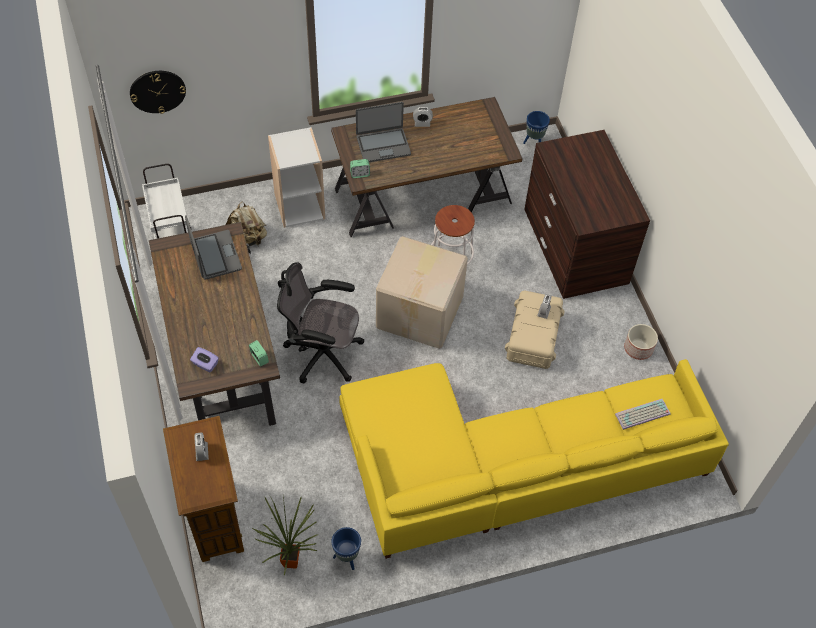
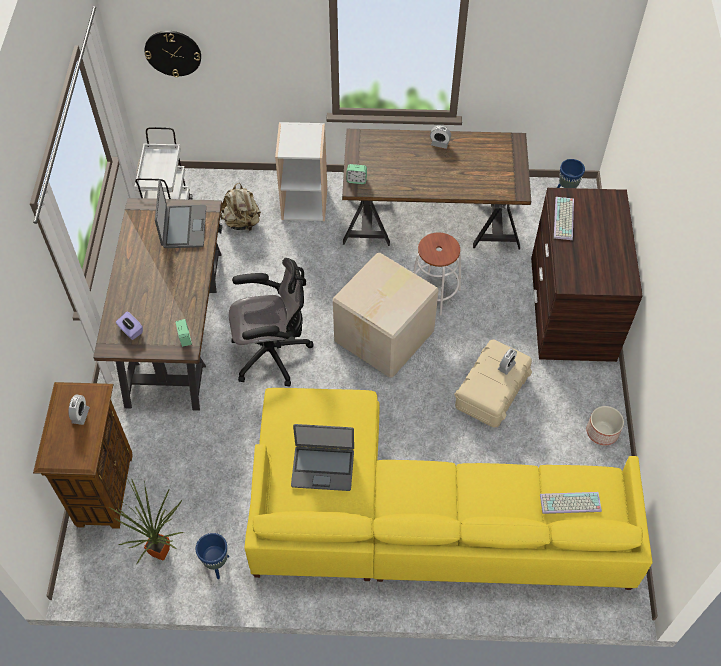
camera: 20 degrees right, 0 degrees up
(323, 354) = (271, 353): office chair -> office chair turned 135 degrees clockwise
(383, 145) = (391, 157): laptop -> laptop (323, 467)
(561, 168) = (564, 219): none -> keyboard

